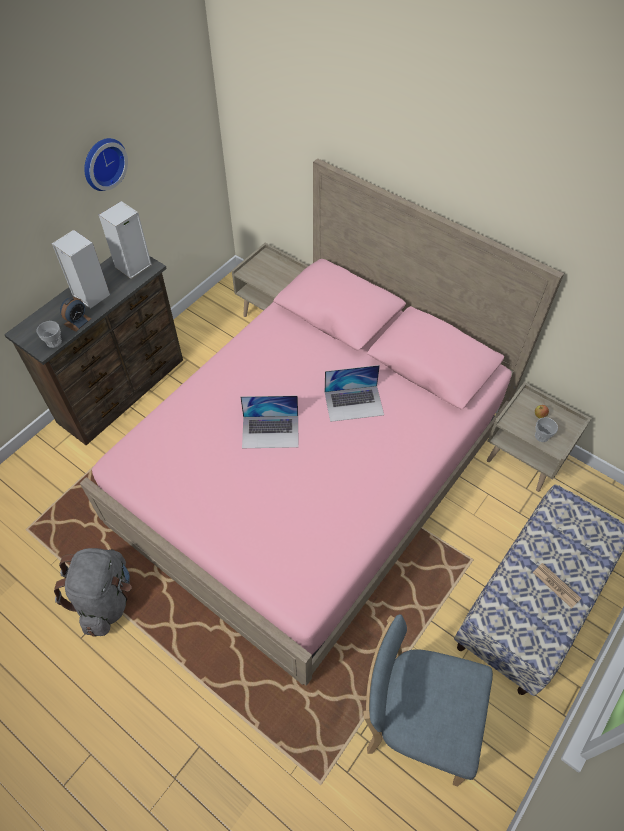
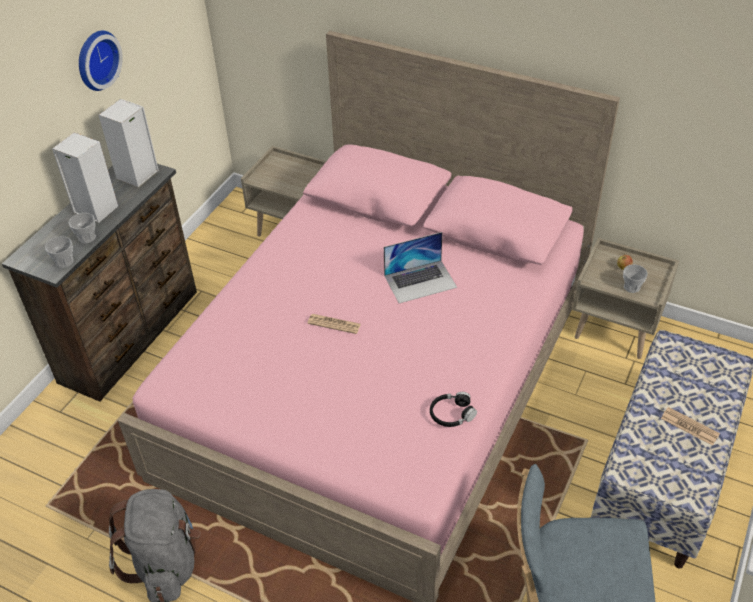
camera: 10 degrees left, 10 degrees down
(77, 321) = (87, 237): alarm clock -> cup
(270, 431) = (334, 324): laptop -> newspaper
(348, 539) = (451, 414): none -> black headphones

